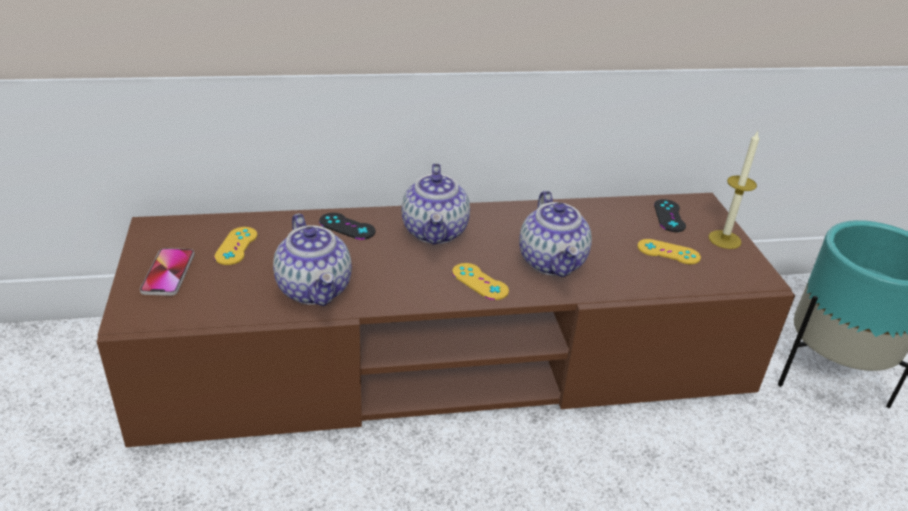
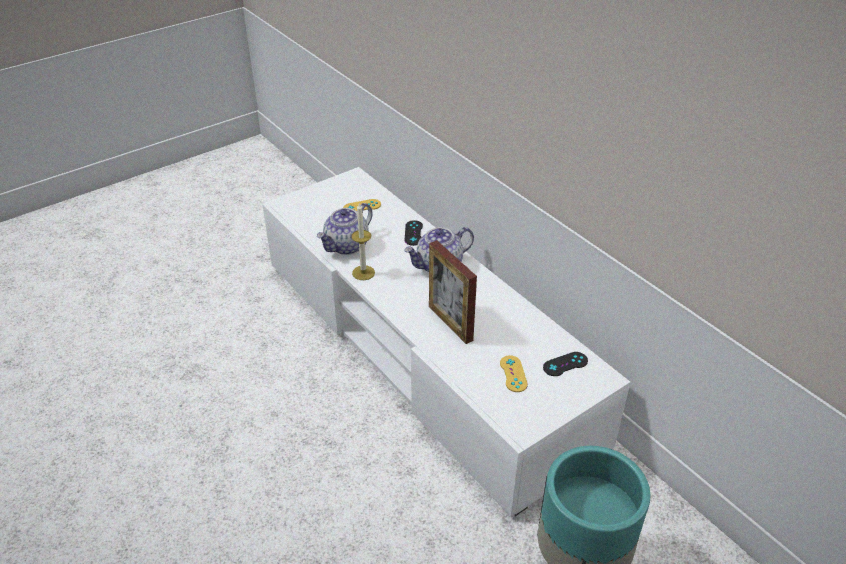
camera: 65 degrees right, 5 degrees up
(168, 273) = (323, 198): phone -> none
(447, 359) = (423, 349): brown tv stand -> white tv stand
(480, 282) = (403, 300): yellow game controller -> none
(553, 262) = (450, 323): teapot -> picture frame
(724, 239) = (560, 401): candle -> candle (363, 273)

